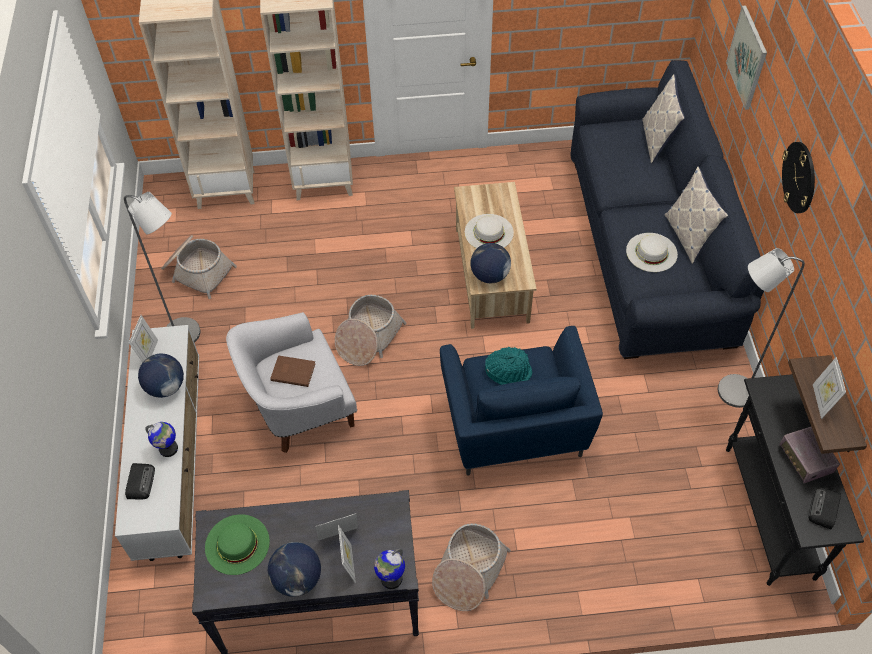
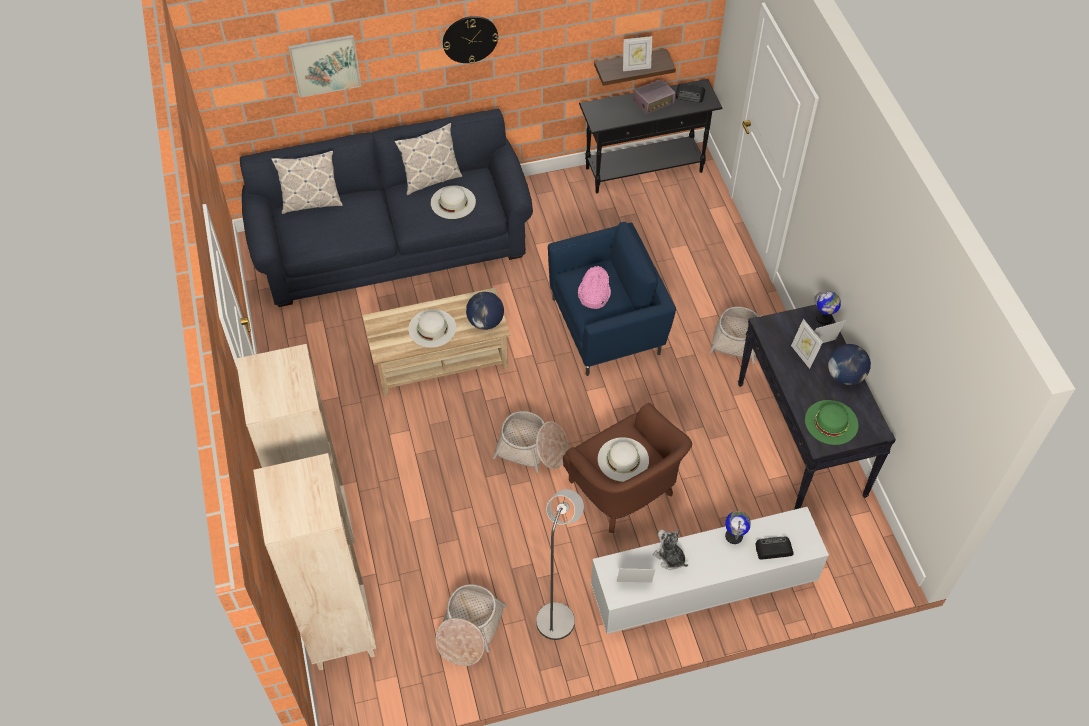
camera: 100 degrees left, 0 degrees up
(165, 387) = (669, 558): globe -> plush toy
(293, 371) = (623, 459): brown book -> white hat
(299, 409) = (623, 492): white armchair -> brown armchair
(508, 371) = (593, 294): turquoise hat -> pink hat
(728, 392) = (542, 191): grey floor lamp -> none

